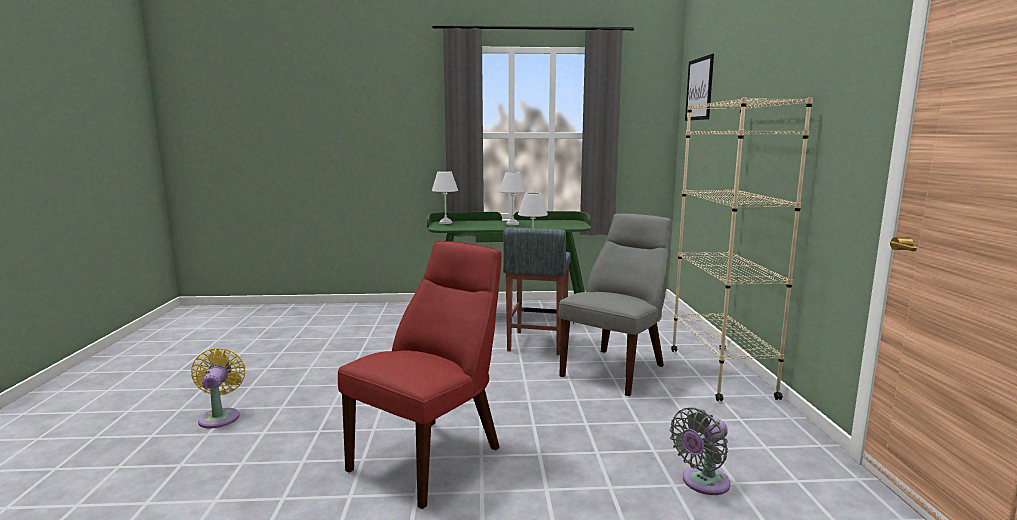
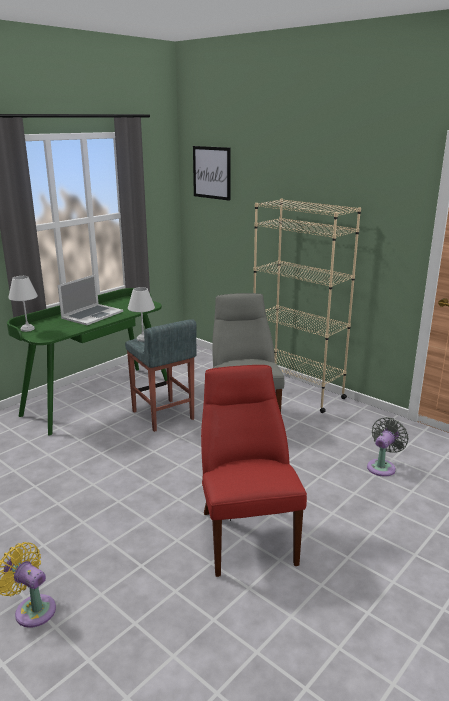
camera: 45 degrees left, 10 degrees up
(512, 224) = (92, 315): white table lamp -> laptop
(702, 483) = (382, 466): grey fan -> grey fan turned 150 degrees counterclockwise

